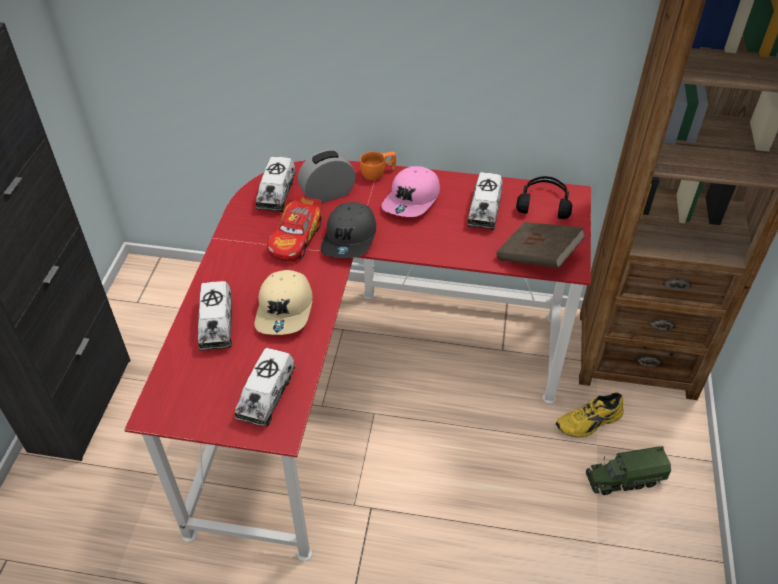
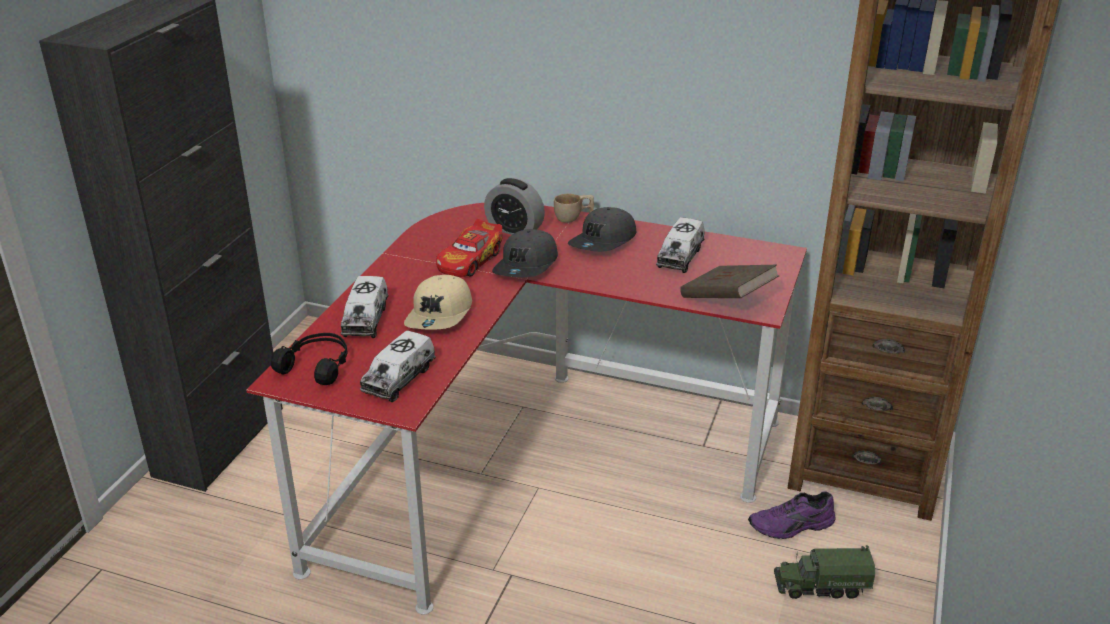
camera: 10 degrees right, 15 degrees down
(276, 193) = (461, 224): toy truck -> none
(327, 194) = (514, 229): alarm clock -> alarm clock turned 135 degrees counterclockwise
(378, 174) = (573, 218): orange cup -> beige cup
(412, 200) = (603, 242): pink cap -> grey cap
(544, 203) = (748, 256): black headphones -> black headphones (317, 366)
(590, 422) = (792, 526): yellow shoe -> purple shoe

